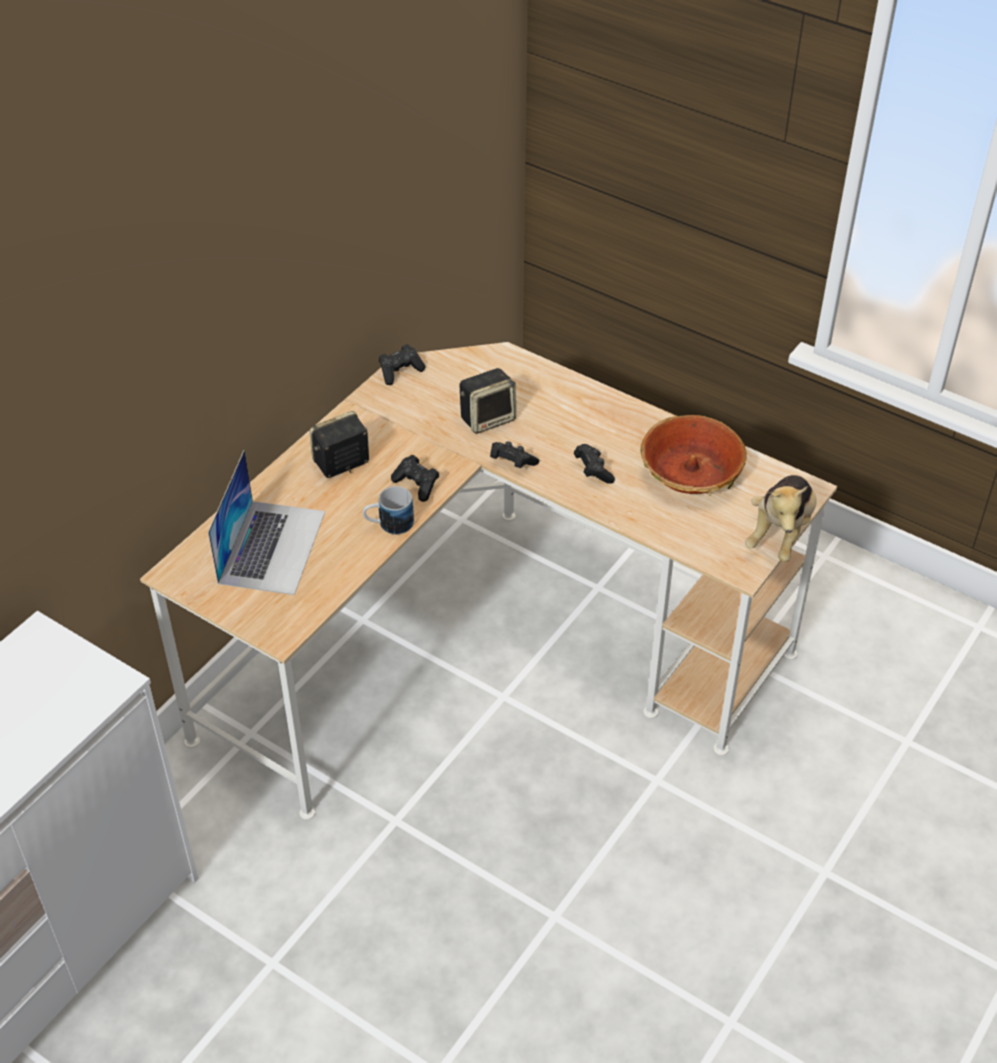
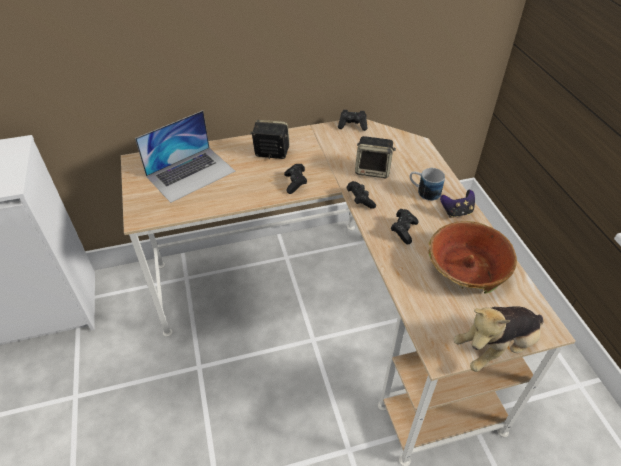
camera: 40 degrees right, 0 degrees up
(388, 524) = (257, 195): mug -> mug (423, 192)
(625, 418) = (456, 212): none -> game controller

